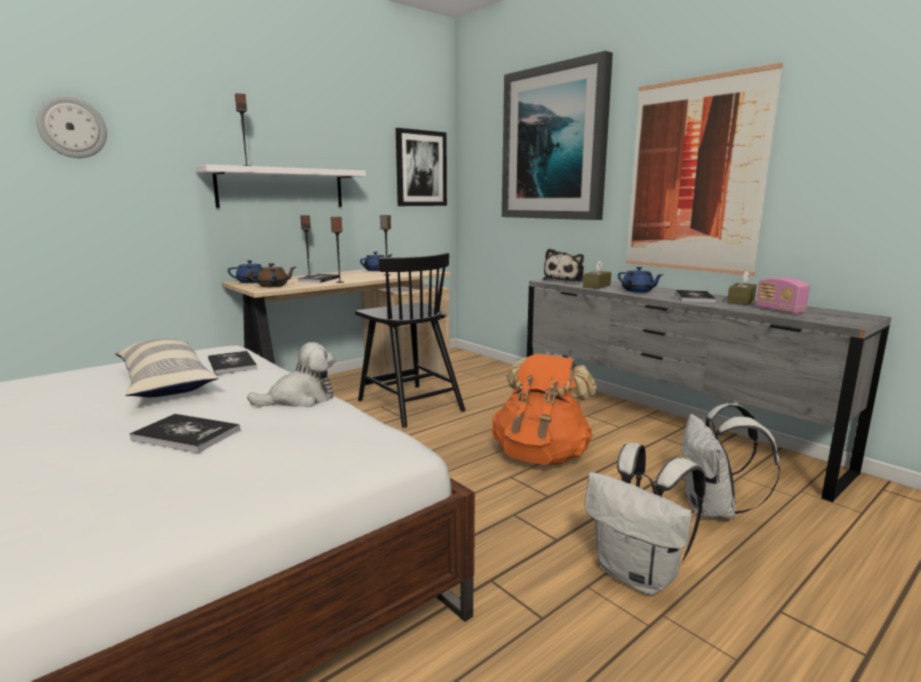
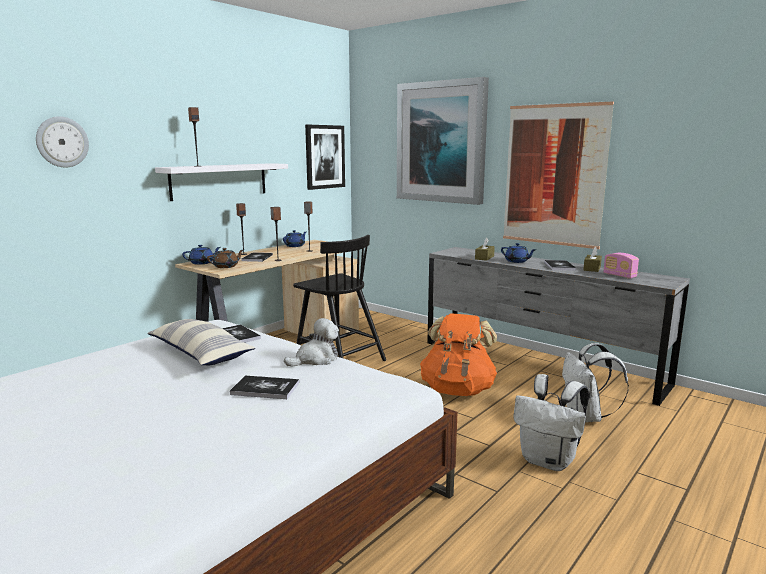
camera: 10 degrees left, 0 degrees up
(565, 280) = (457, 252): plush toy -> none

